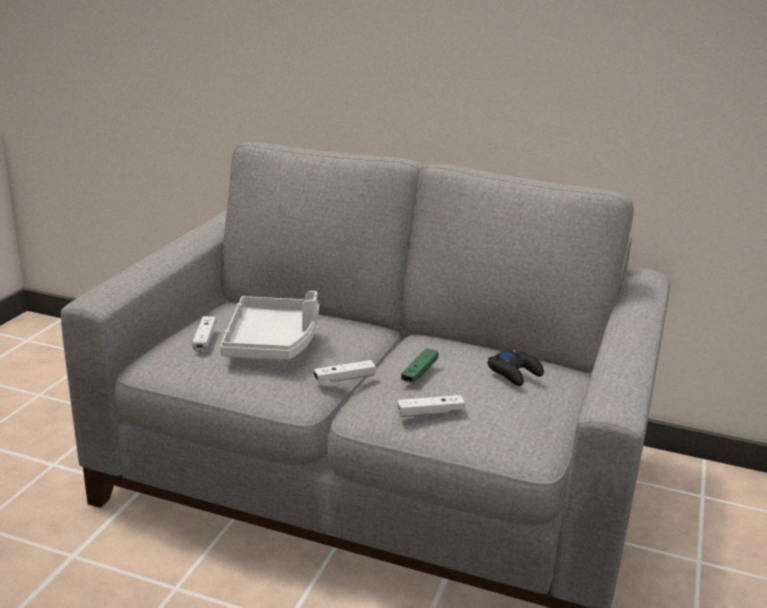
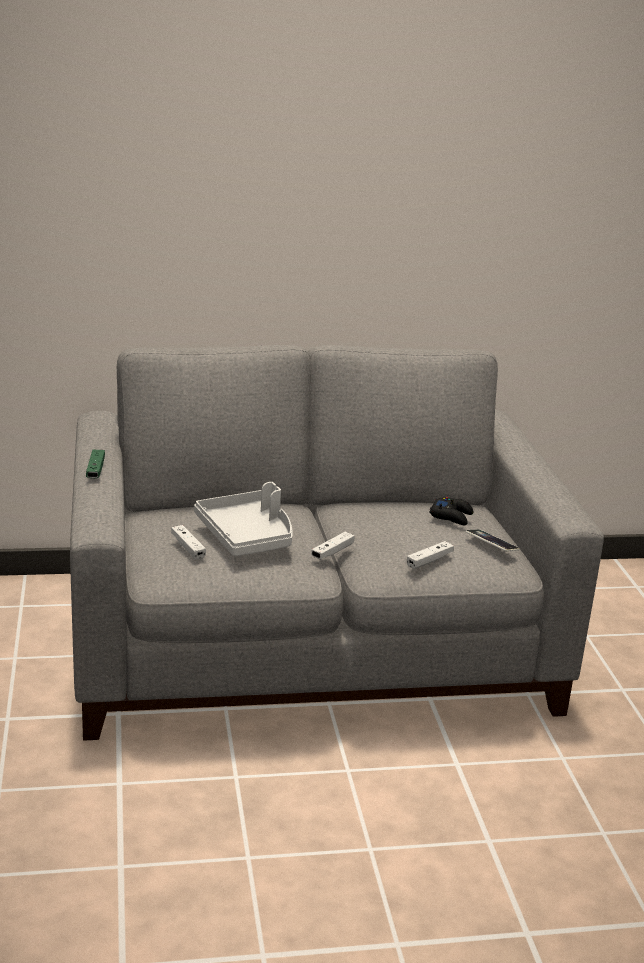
camera: 30 degrees left, 0 degrees up
(419, 373) = (387, 533): green game controller -> green game controller (95, 470)
(527, 413) = (491, 543): none -> phone

